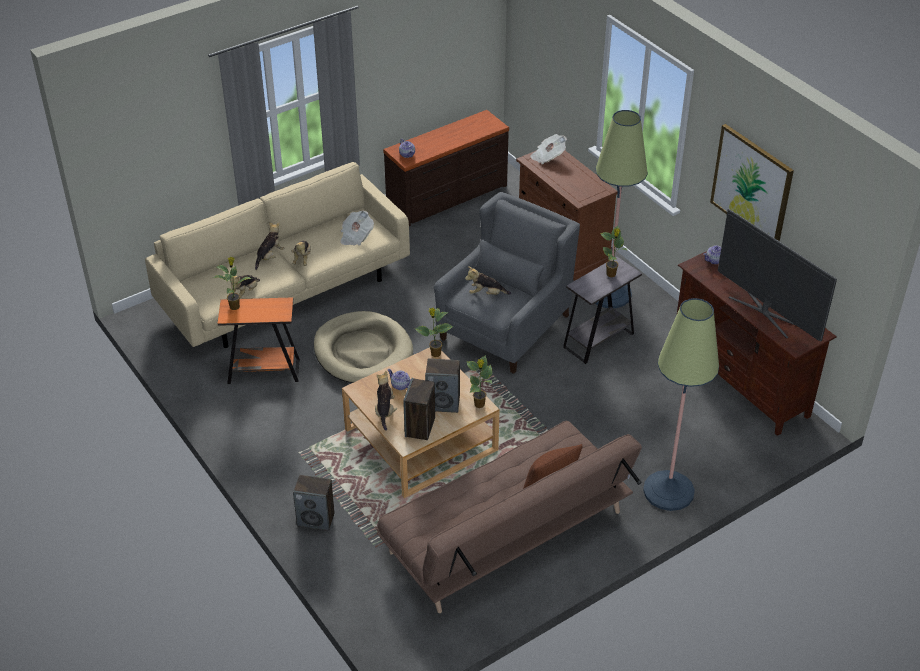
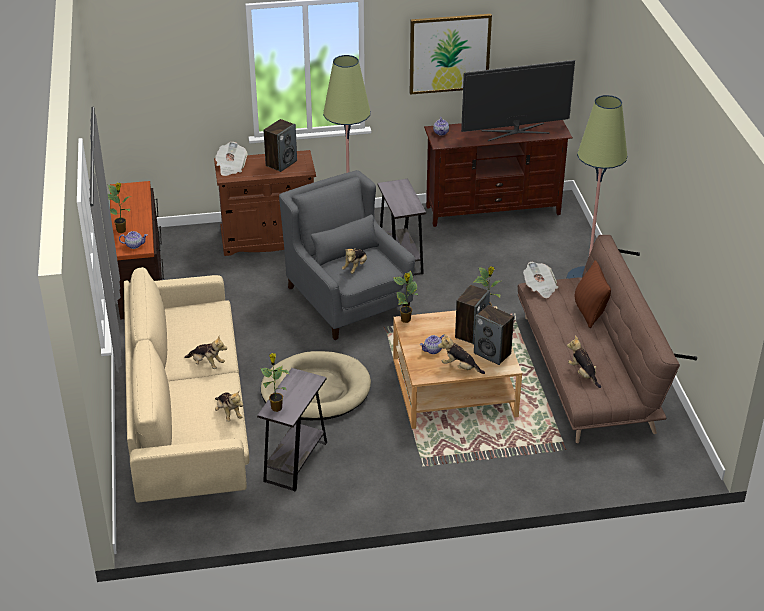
camera: 65 degrees left, 5 degrees down
(263, 371) = (295, 462): orange side table -> grey side table
(269, 257) = (185, 384): plush toy -> plush toy (583, 374)
(316, 519) = (514, 477): speaker -> speaker (281, 163)
(356, 236) = (202, 322): newspaper -> newspaper (540, 287)
(611, 274) = (398, 192): potted plant -> potted plant (122, 230)

